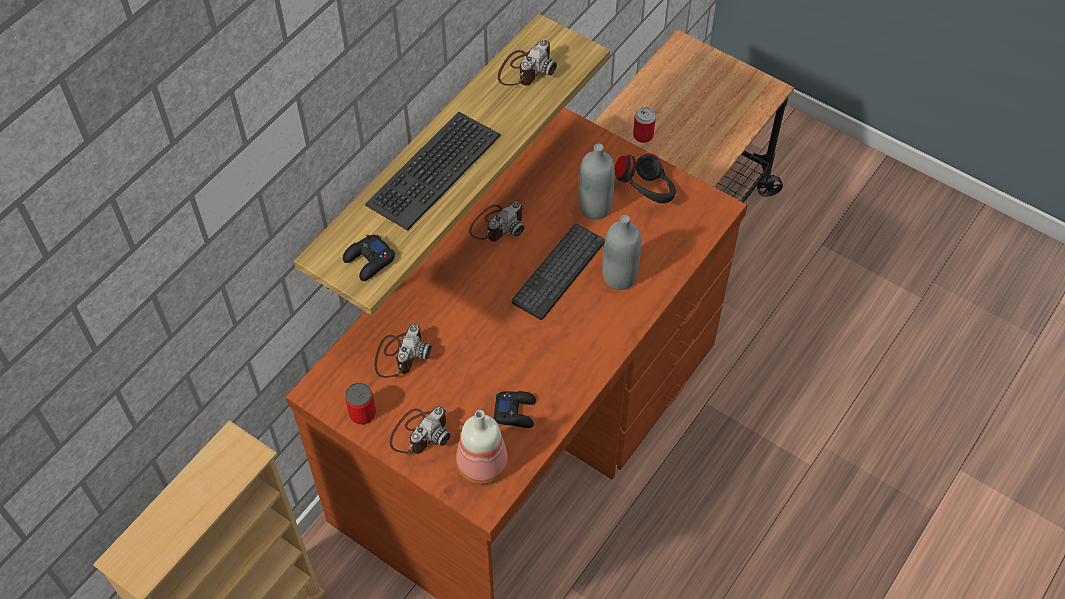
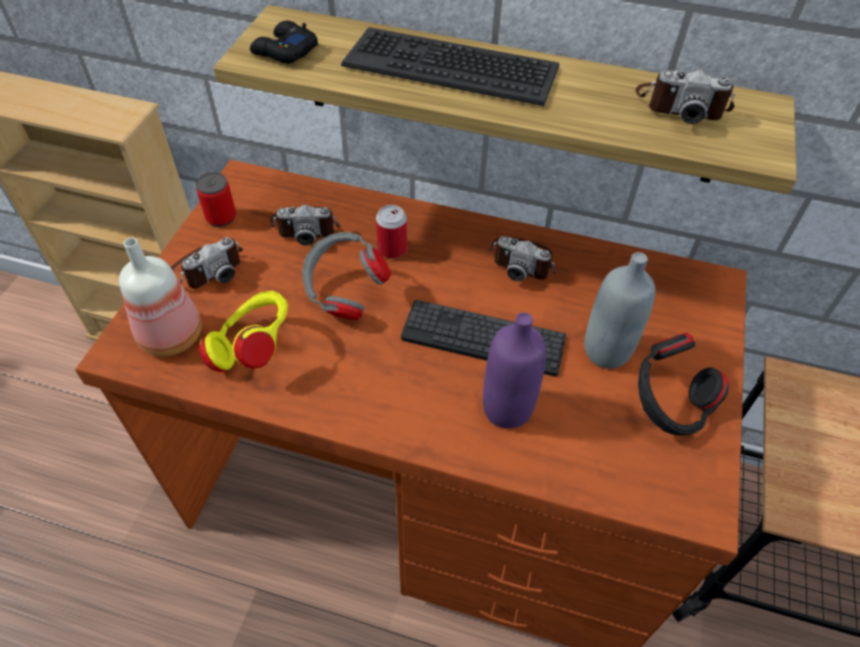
camera: 70 degrees right, 5 degrees down
(419, 432) = (206, 268): camera -> camera turned 60 degrees counterclockwise
(484, 344) = (344, 294): none -> grey headphones
(515, 412) = (254, 349): black game controller -> yellow headphones
(619, 277) = (507, 408): grey bottle -> purple bottle
(643, 135) = (807, 421): can -> can (392, 249)

